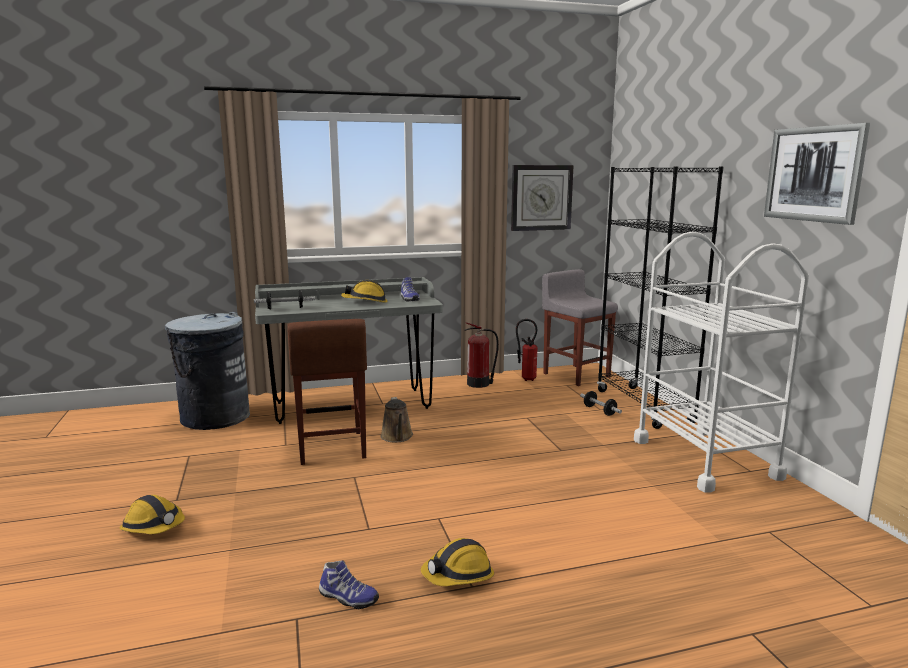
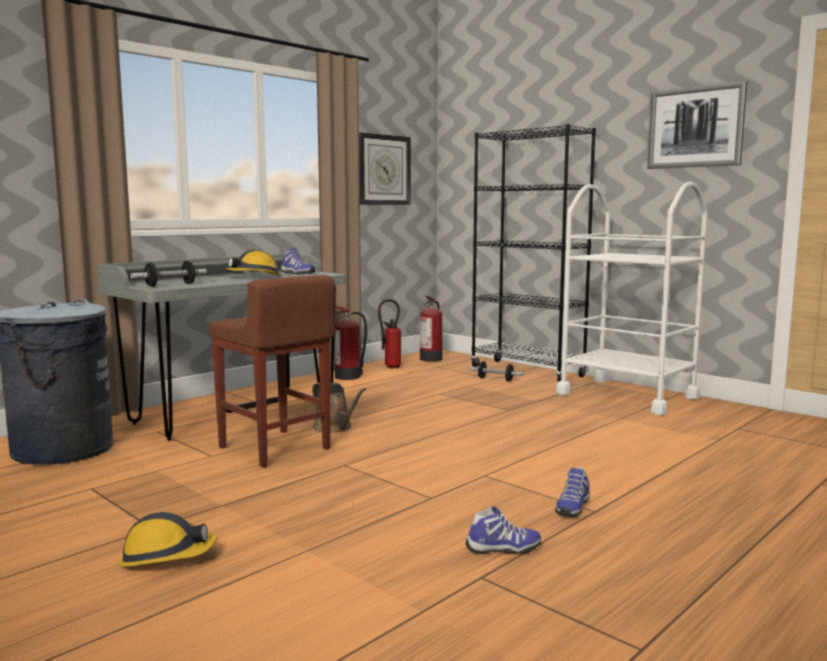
camera: 30 degrees left, 5 degrees down
(458, 575) = (572, 507): hard hat -> shoe
(575, 375) = (431, 359): grey stool -> fire extinguisher

